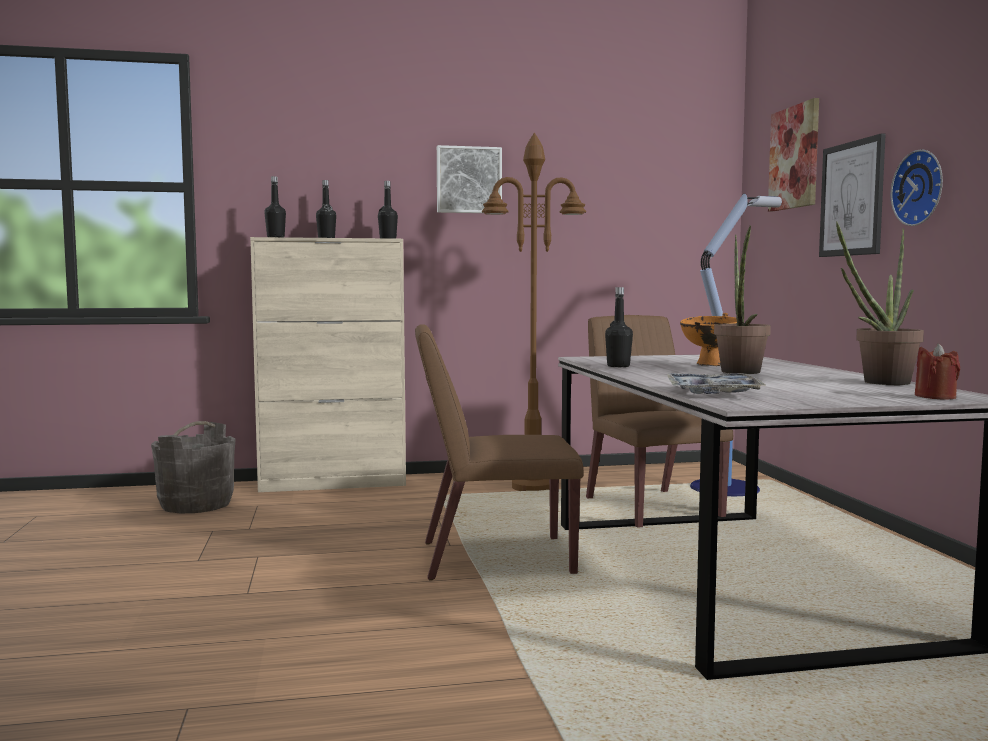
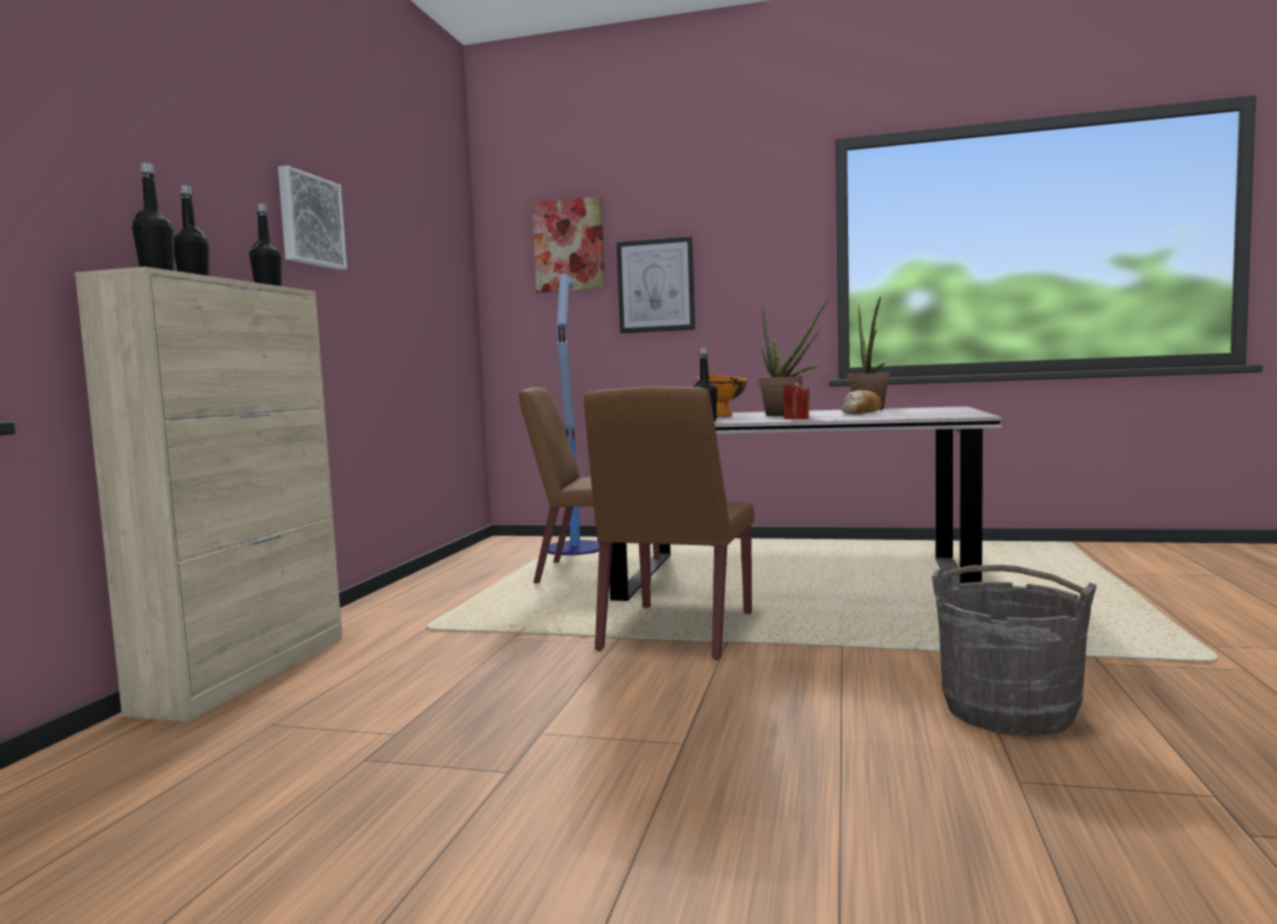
camera: 65 degrees left, 0 degrees up
(196, 504) = (170, 771): grey bucket -> grey bucket (1008, 711)
(533, 487) = (458, 594): brown floor lamp -> none
(712, 393) = (911, 416): tray -> none
(777, 383) = (860, 413): none -> bread
(921, 188) = (737, 280): wall clock -> none
(935, 397) = (946, 408): red candle -> red candle (796, 418)

